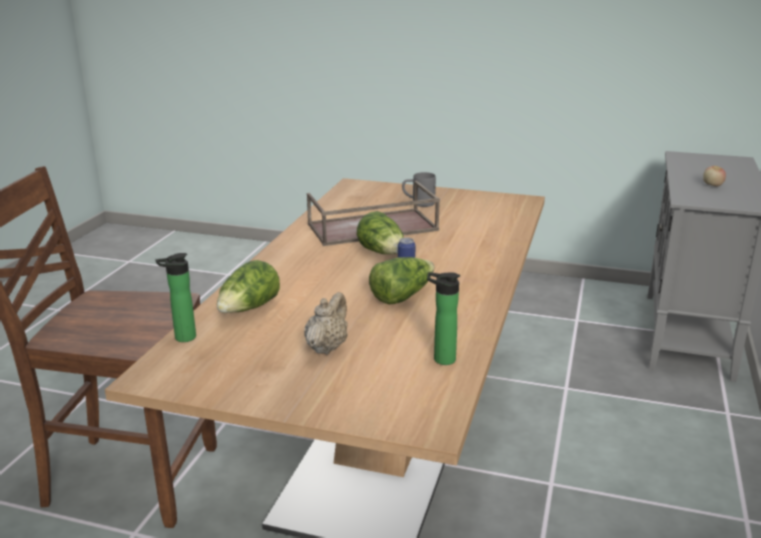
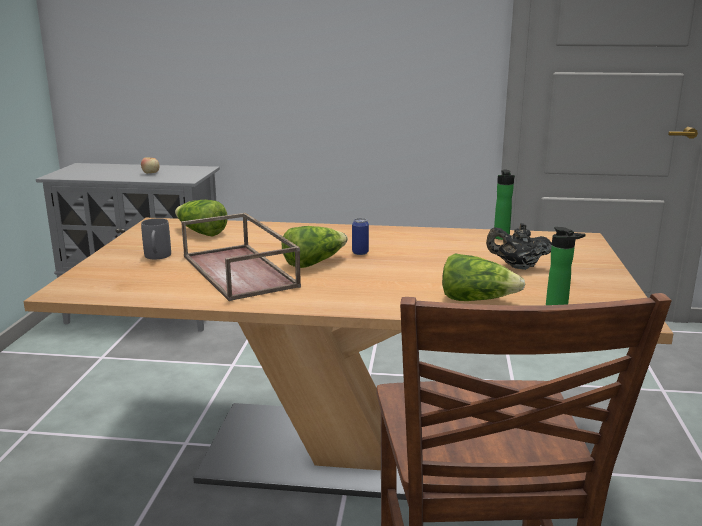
camera: 100 degrees left, 5 degrees down
(327, 347) = (517, 267): beige teapot -> black teapot
(402, 295) = (407, 252): lettuce -> lettuce (201, 232)

